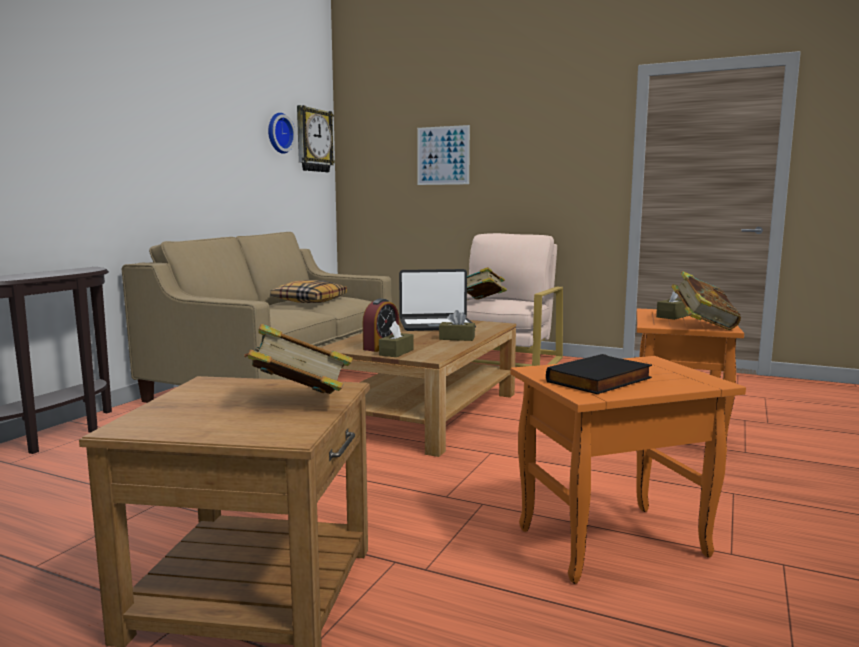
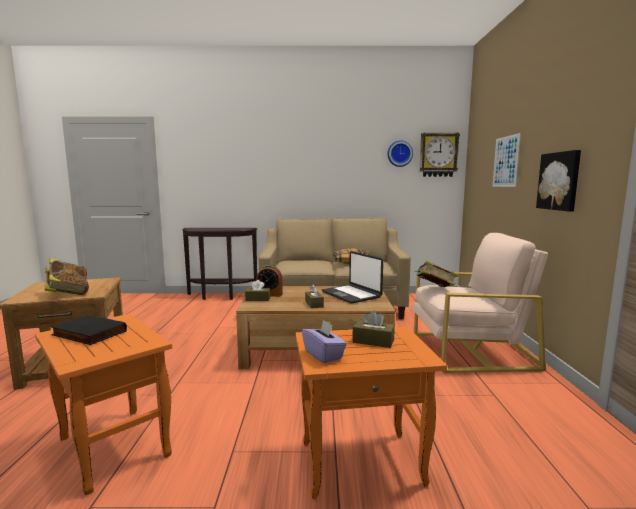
camera: 65 degrees right, 0 degrees up
(546, 177) = (559, 181): none -> picture
(703, 326) = (323, 355): book -> purple tissue box

